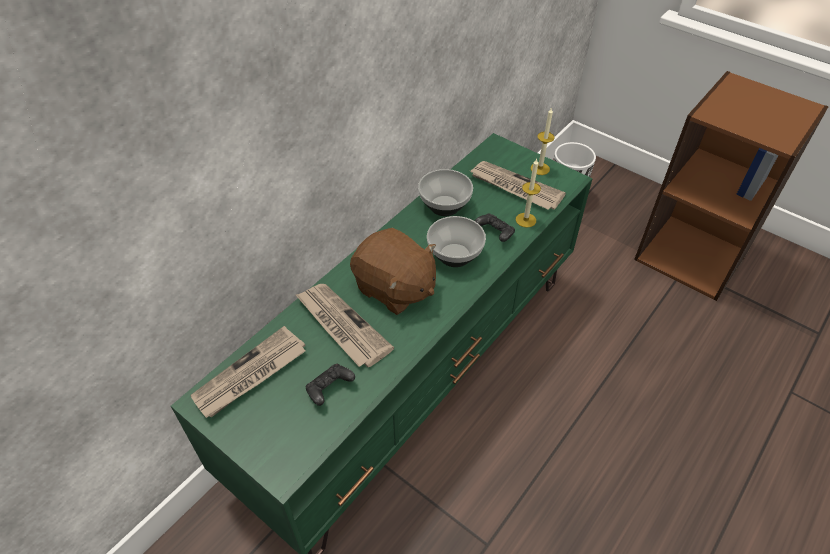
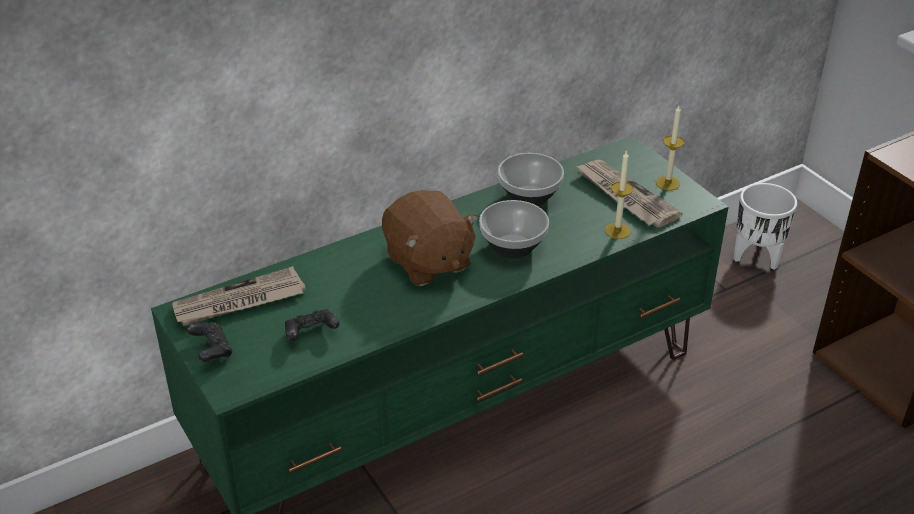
camera: 20 degrees right, 10 degrees down
(341, 326) = (353, 282): newspaper -> none
(495, 233) = (572, 236): black game controller -> black game controller (211, 350)

